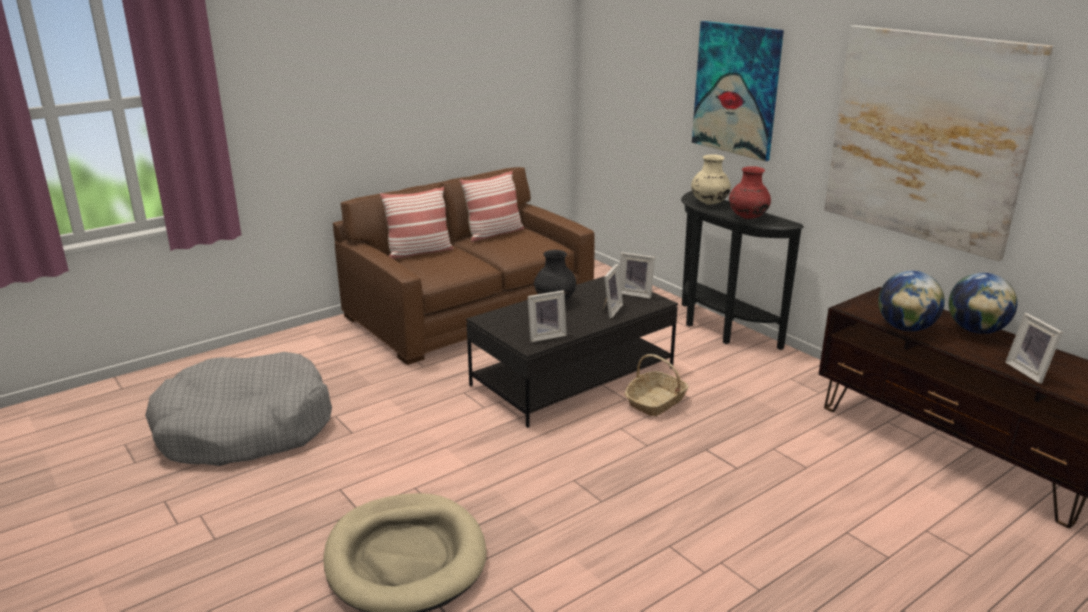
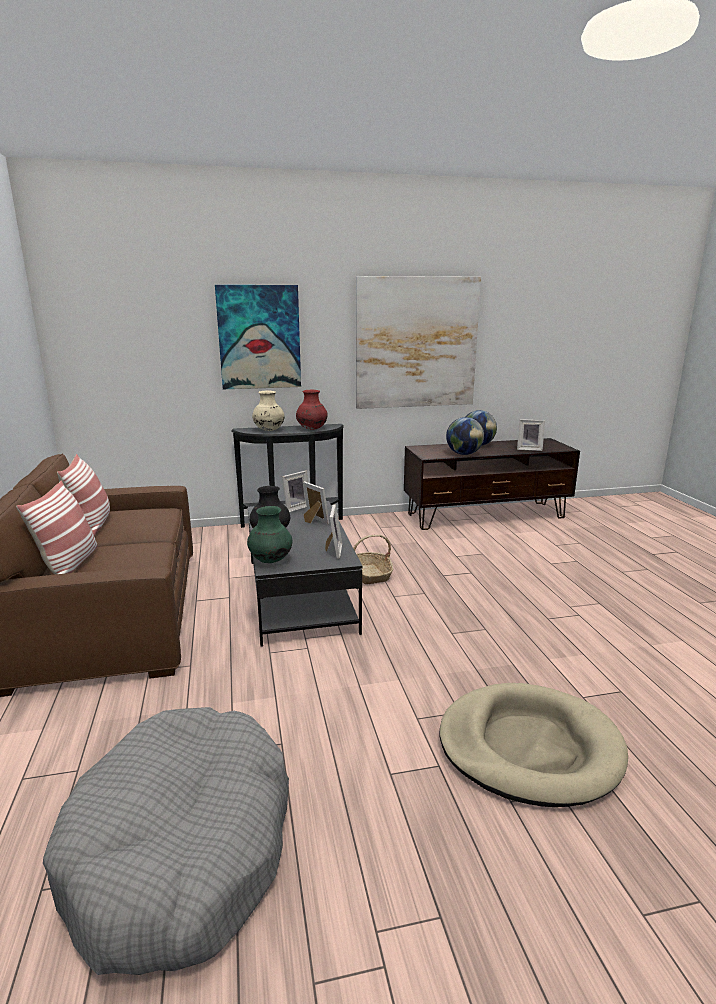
camera: 65 degrees left, 5 degrees down
(500, 315) = (270, 560): none -> green vase

